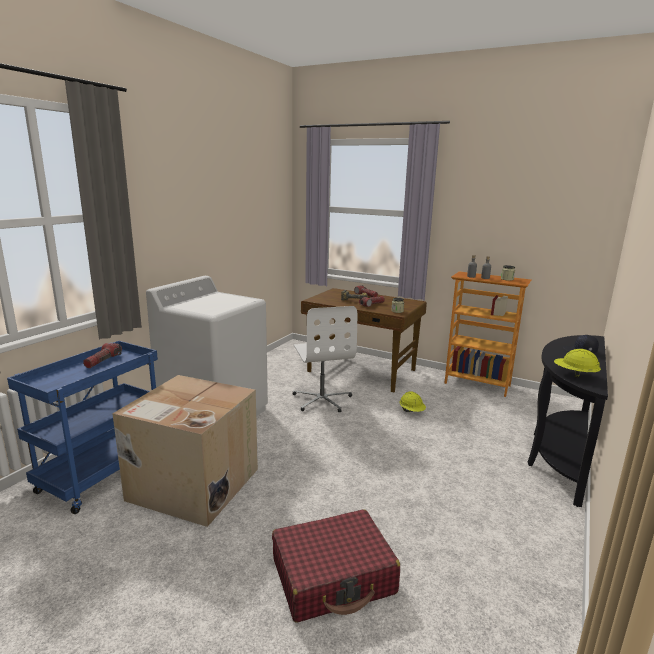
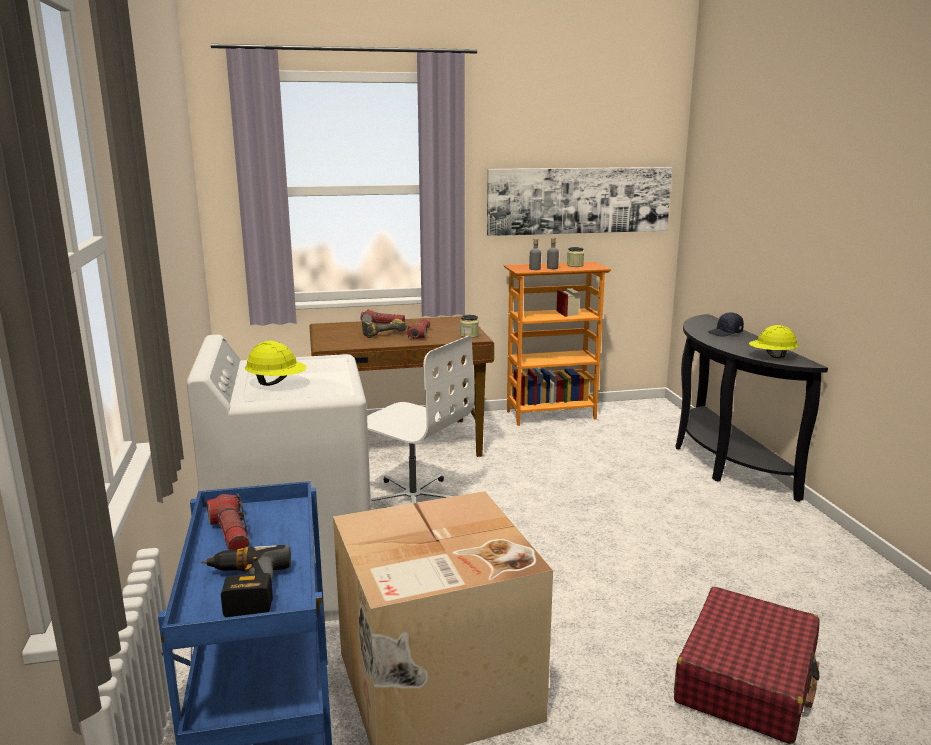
camera: 40 degrees left, 0 degrees up
(62, 380) = (242, 590): none -> power drill
(412, 411) = (537, 471): yellow hard hat -> yellow hard hat (277, 383)
(524, 231) = (579, 200): none -> picture

